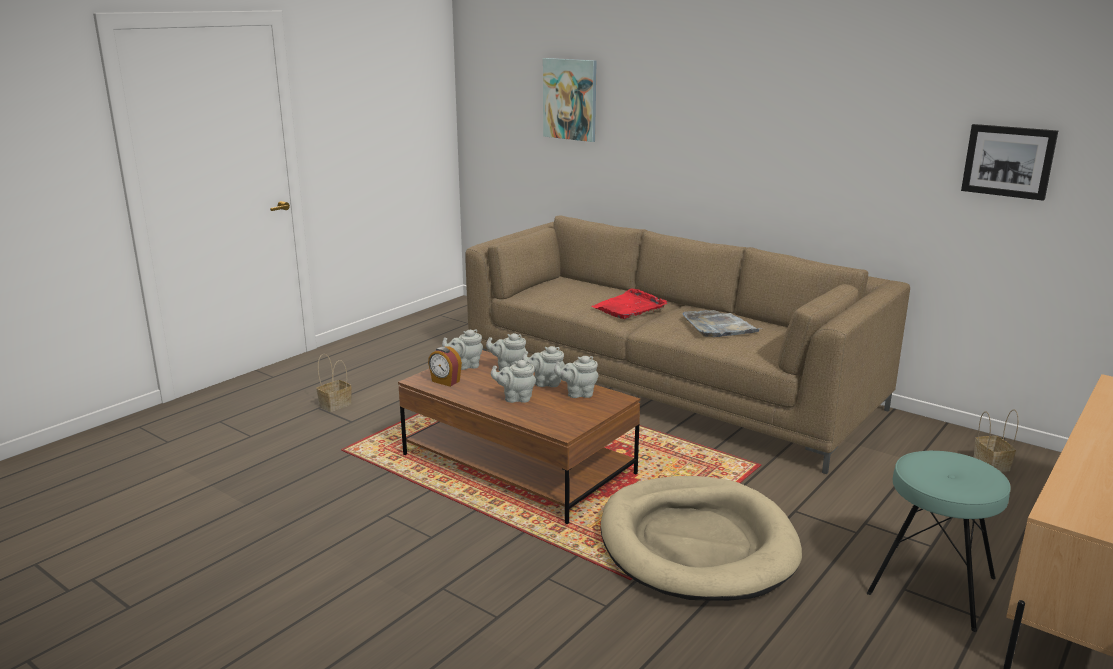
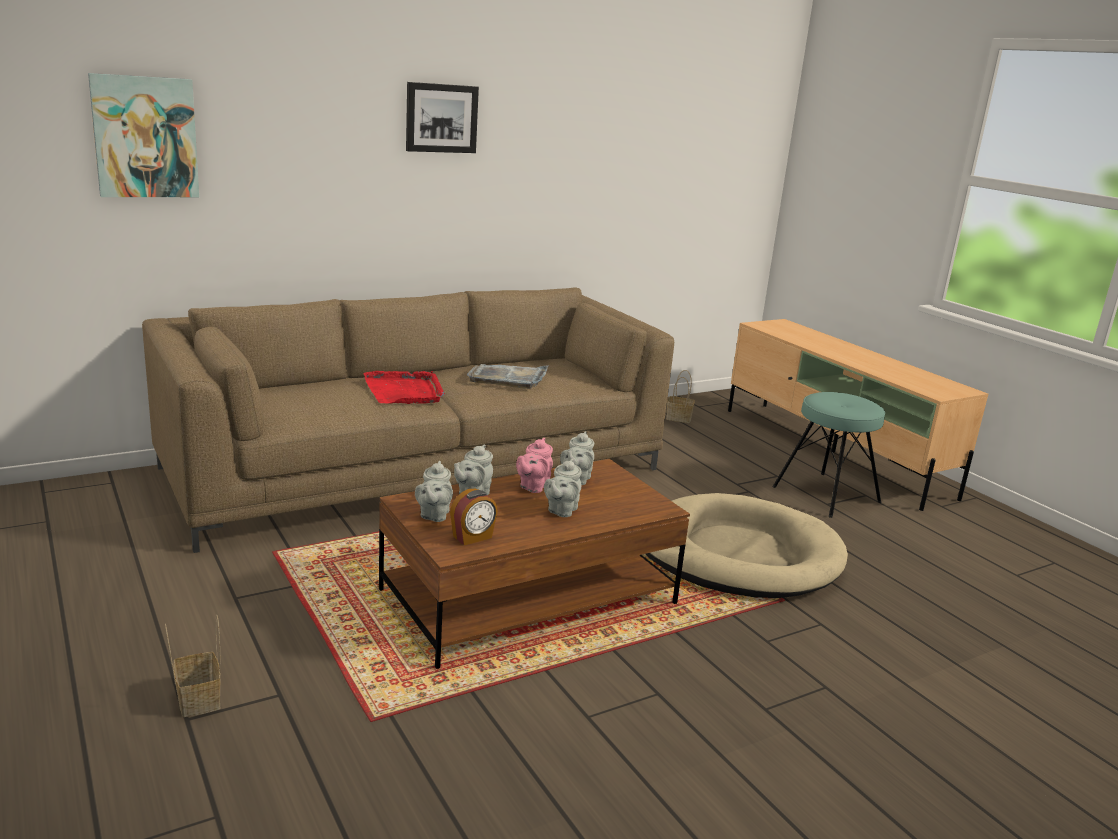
camera: 70 degrees left, 0 degrees up
(545, 383) = (533, 487): grey teapot -> pink teapot
(1008, 161) = (639, 174): picture -> picture (441, 118)

